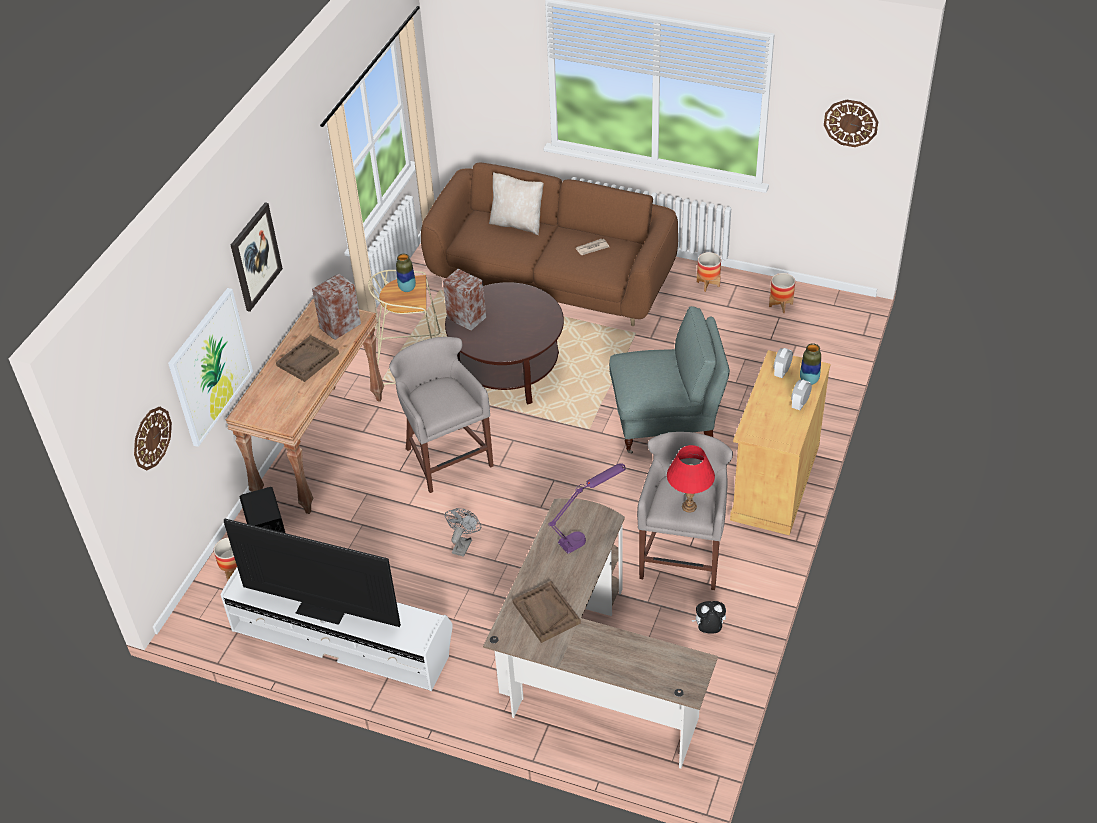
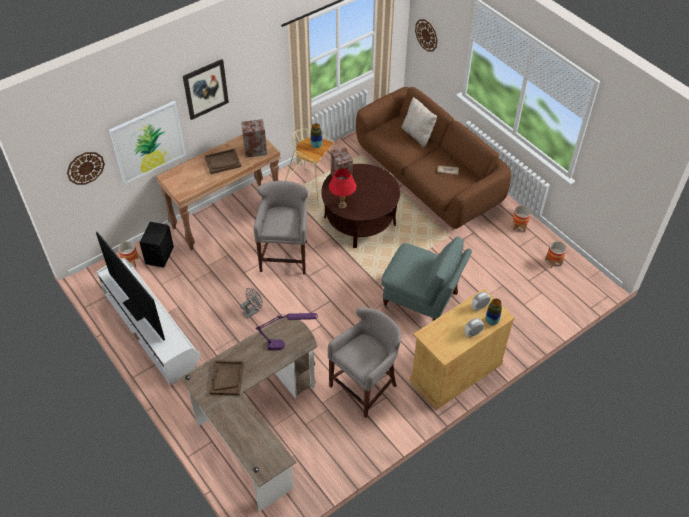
camera: 30 degrees right, 5 degrees up
(689, 506) = (361, 360): red table lamp -> red table lamp (342, 205)
(709, 629) = (342, 439): plush toy -> none
(851, 122) = (631, 164): wall clock -> wall clock (426, 35)

